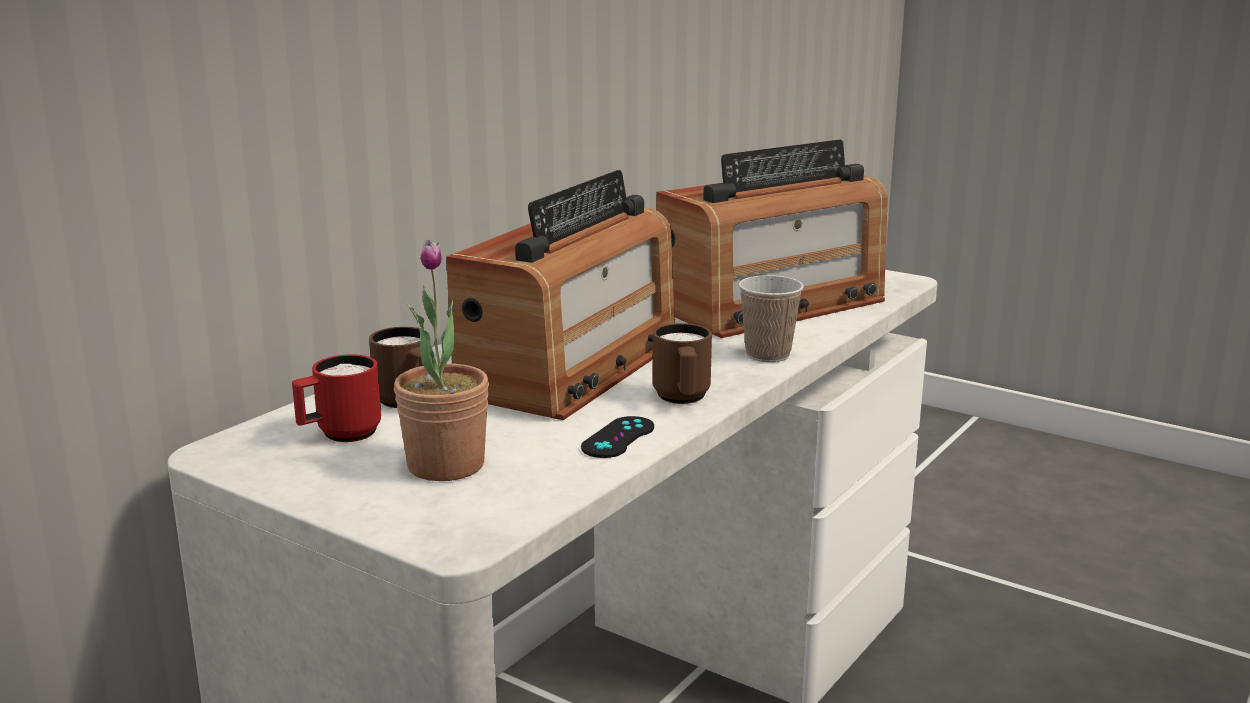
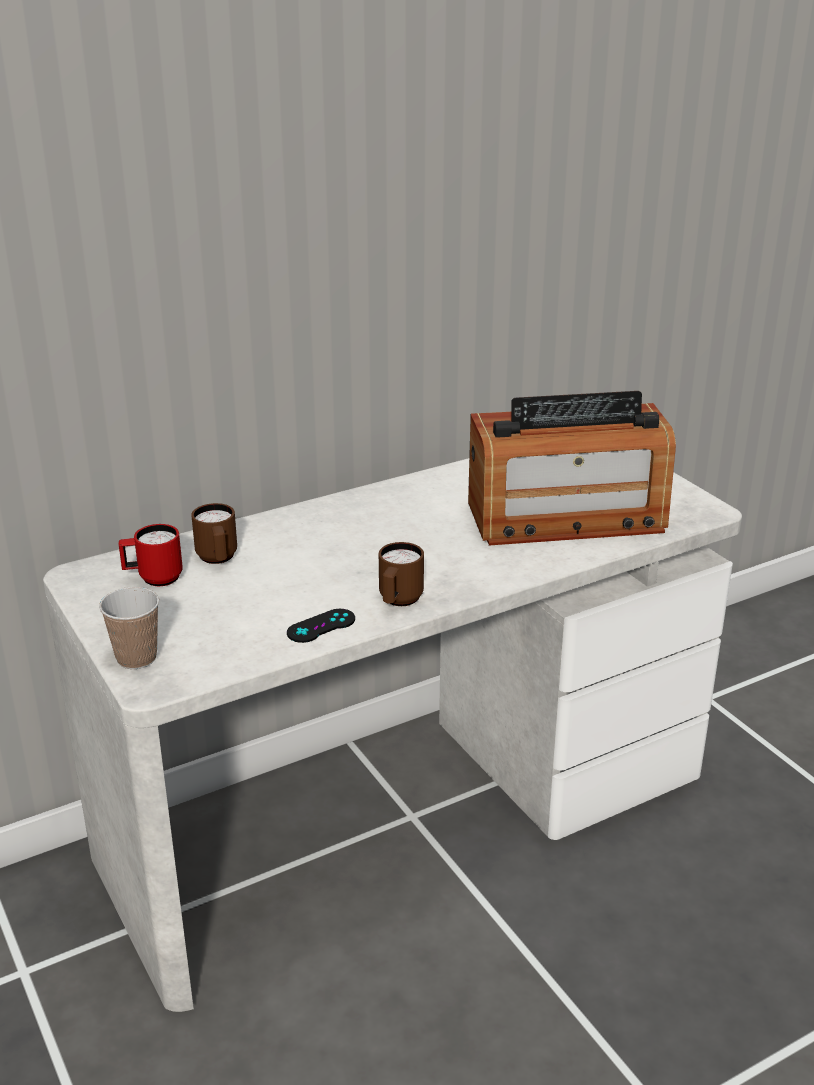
camera: 25 degrees right, 10 degrees up
(446, 465) = (194, 622): potted plant -> none
(572, 367) = (353, 551): radio -> none
(768, 355) = (505, 571): cup -> cup (136, 658)

